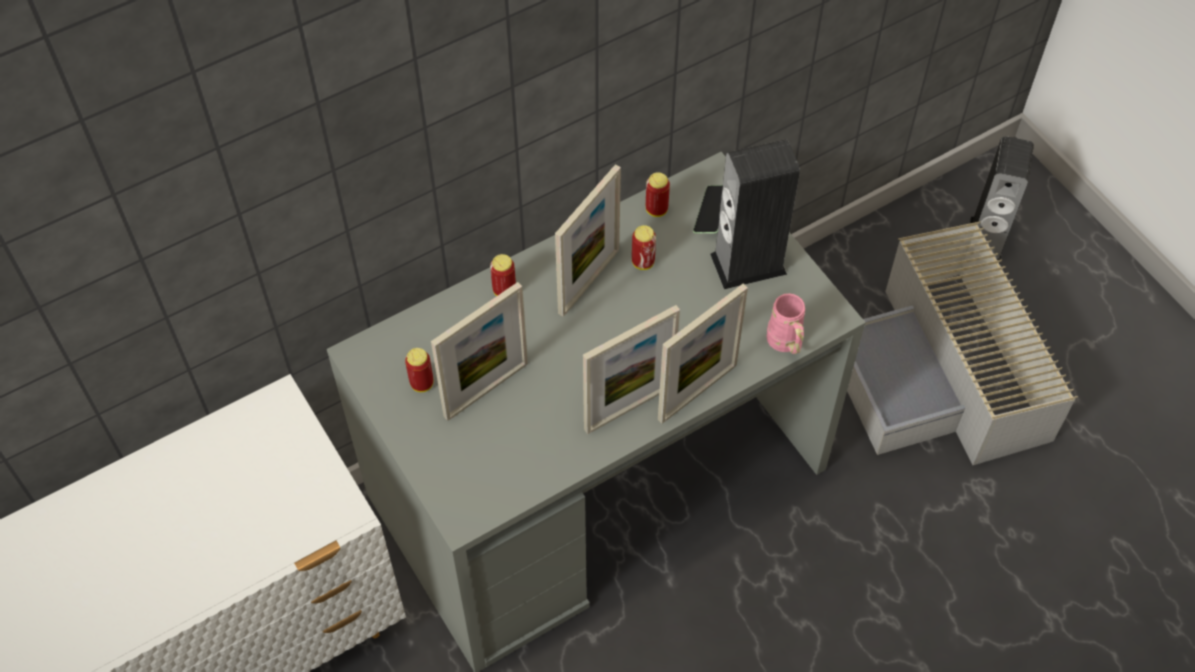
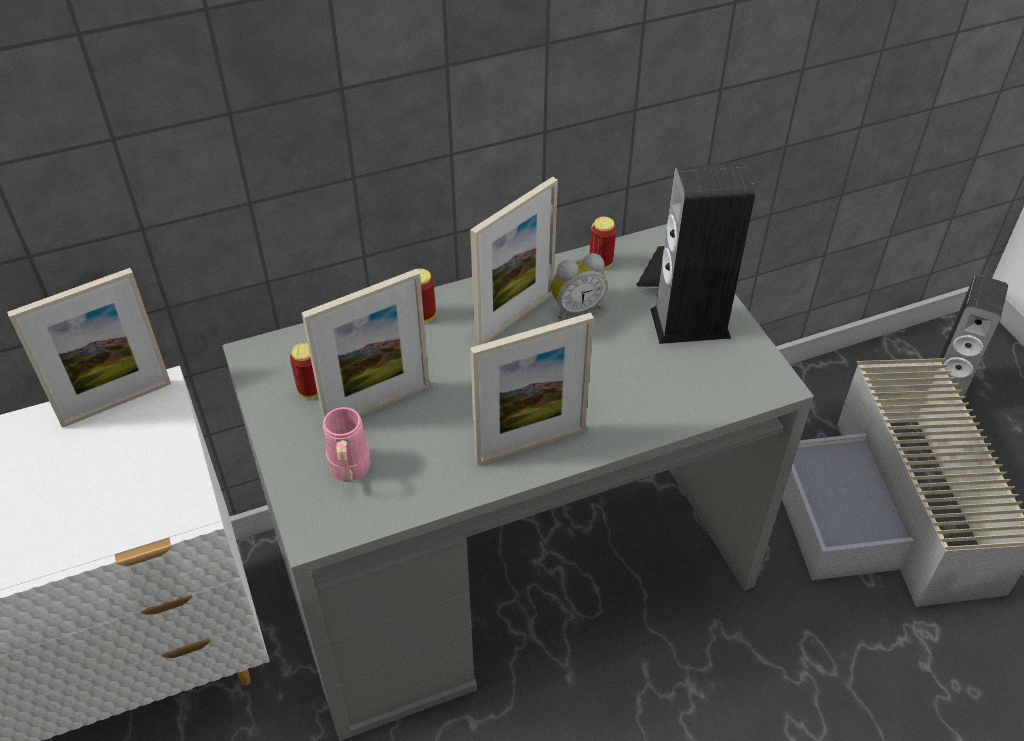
camera: 10 degrees right, 10 degrees down
(643, 262) = (576, 308): can -> alarm clock
(697, 392) = (611, 440): picture frame -> picture frame (116, 403)
(785, 344) = (719, 406): pink mug -> pink mug (349, 473)

